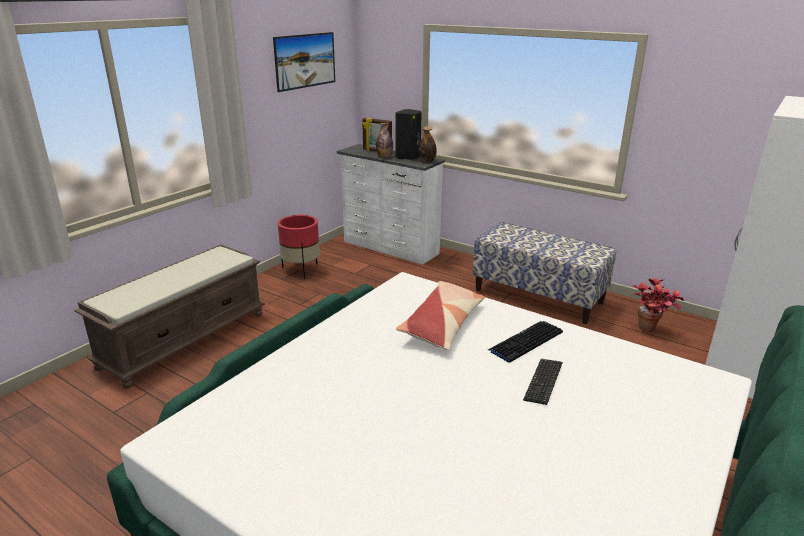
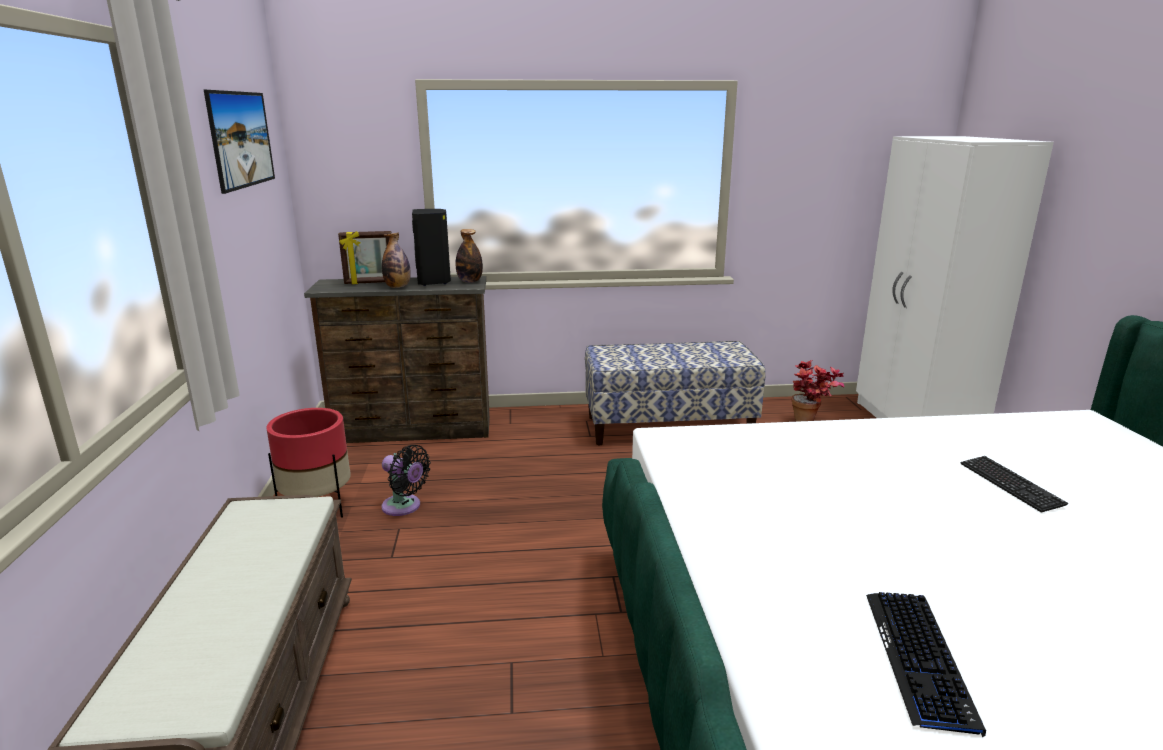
camera: 40 degrees left, 5 degrees down
(334, 284) = (404, 507): none -> black fan
(390, 248) = (413, 431): white dresser -> brown dresser
(443, 324) = (807, 469): pillow -> none
(525, 342) = (911, 452): keyboard -> keyboard (919, 658)

